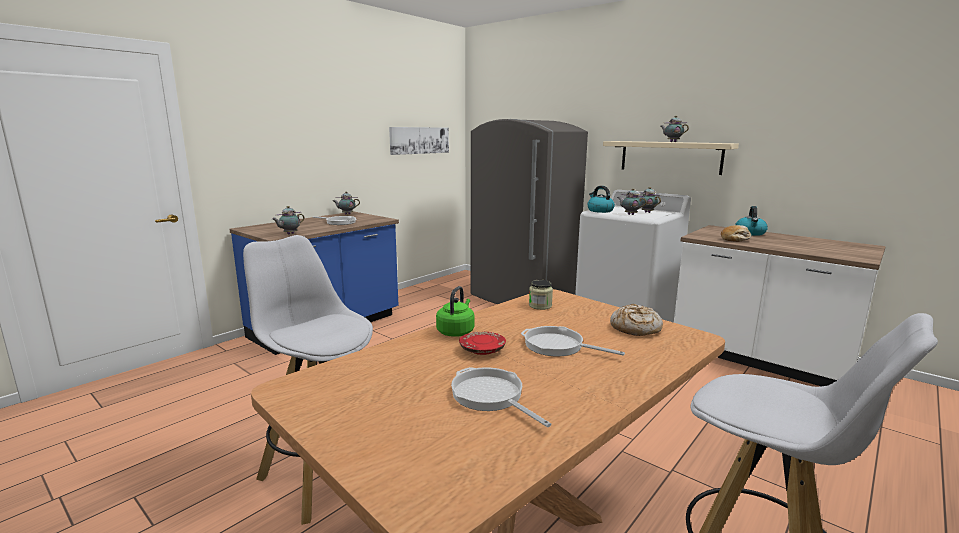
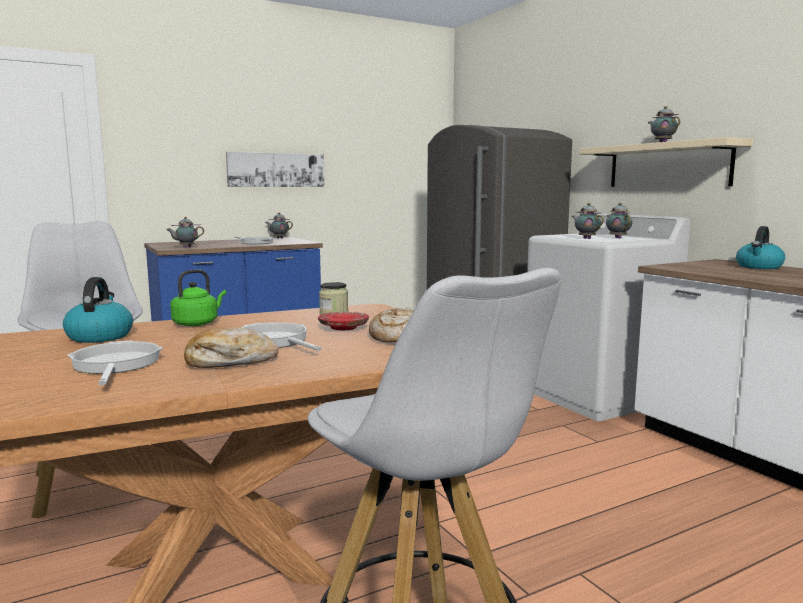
camera: 20 degrees right, 5 degrees down
(419, 140) = (385, 160): picture -> picture (276, 170)
(482, 350) = (188, 337): red plate -> red plate (343, 328)
(599, 210) = (555, 235): kettle -> kettle (100, 336)
(735, 239) = (716, 270): bread -> bread (230, 361)

